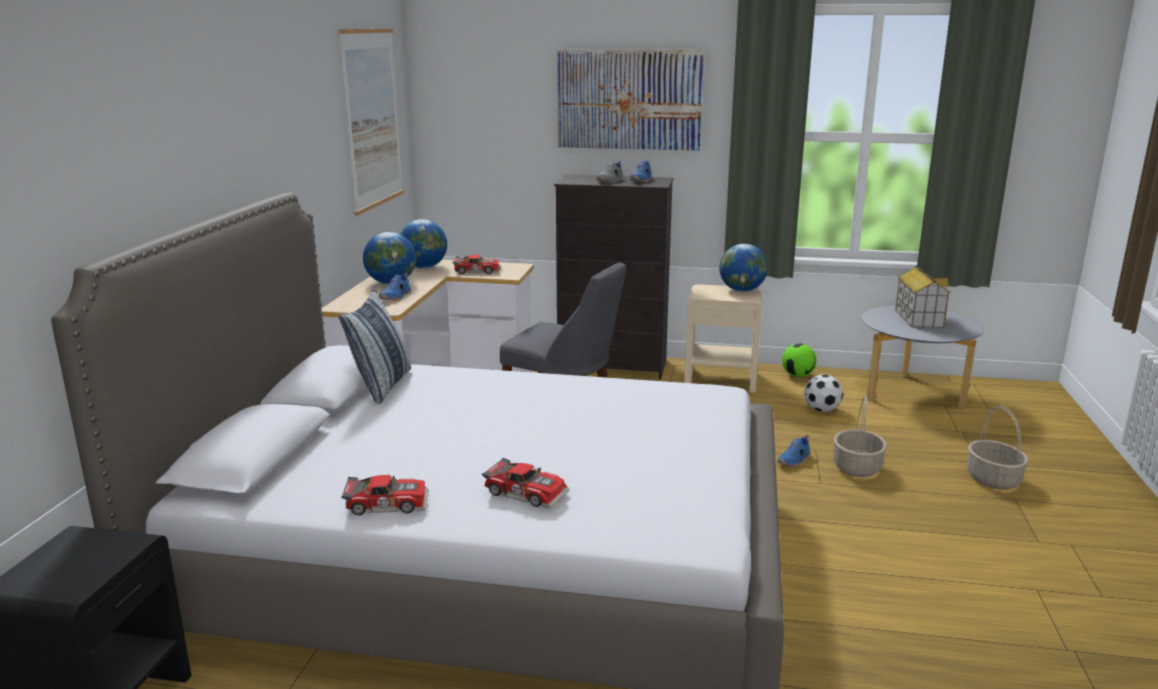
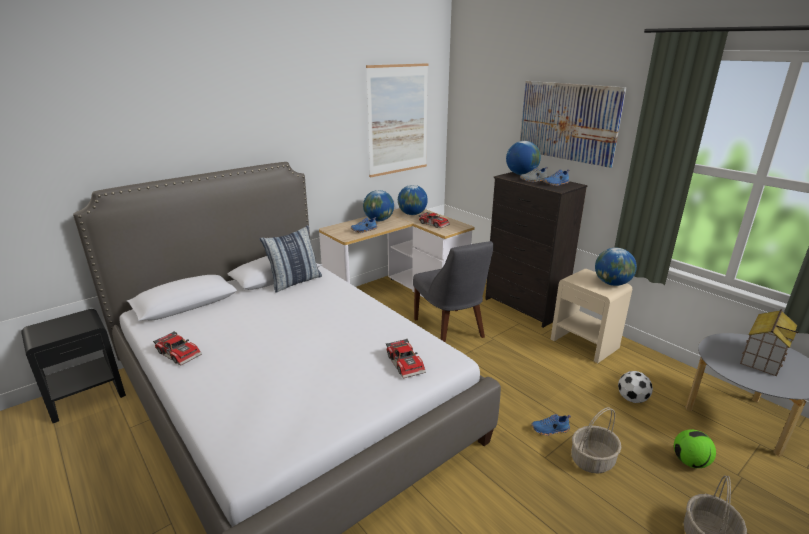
camera: 40 degrees right, 5 degrees up
(527, 492) = (233, 378): toy car -> toy car (406, 363)
(581, 178) = (521, 174): none -> globe
(797, 375) = (651, 363): football -> football (690, 462)

